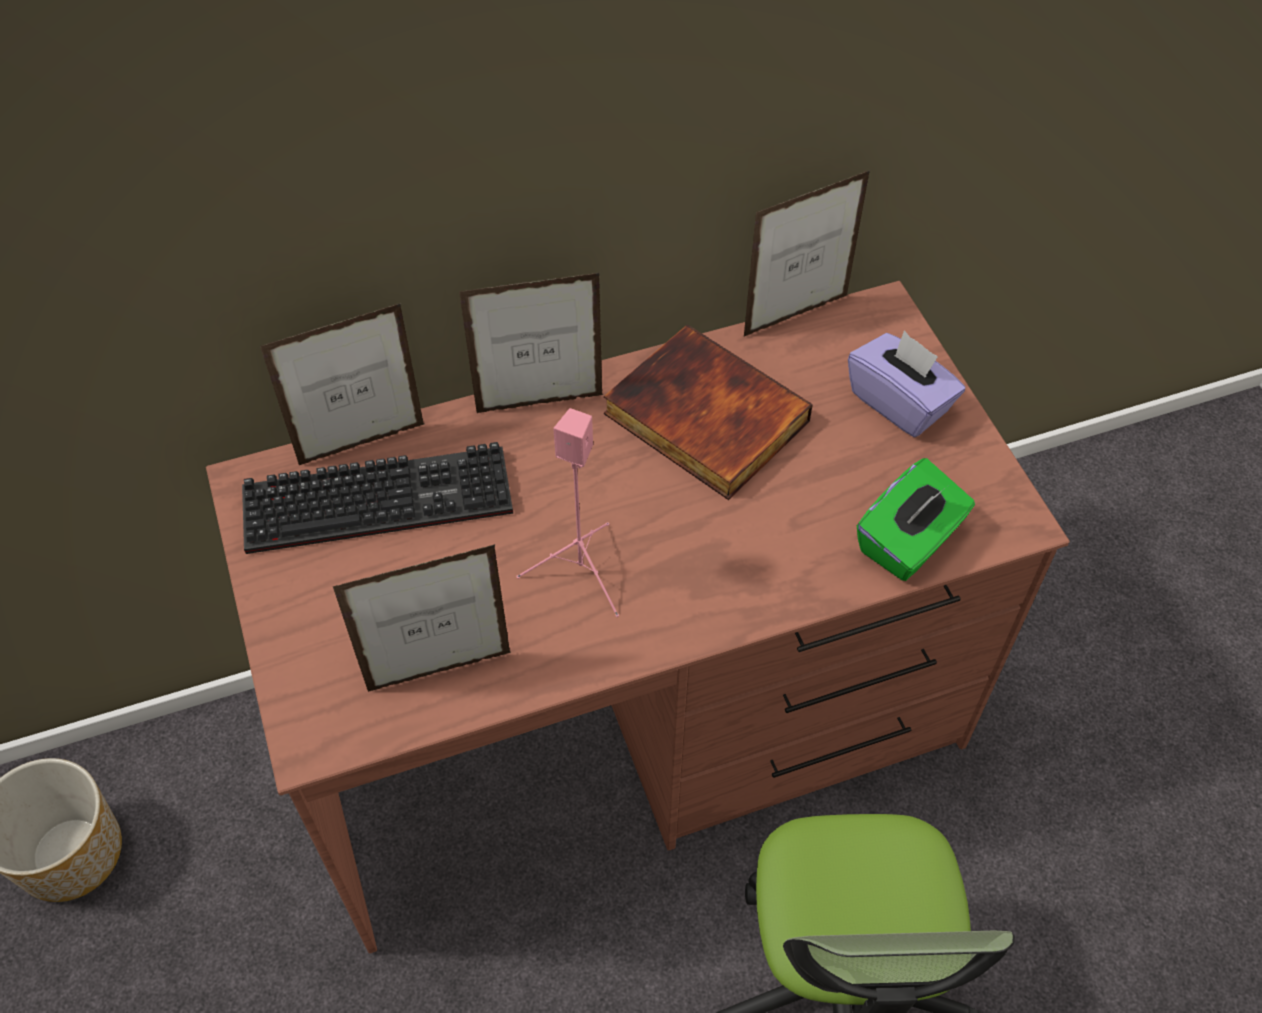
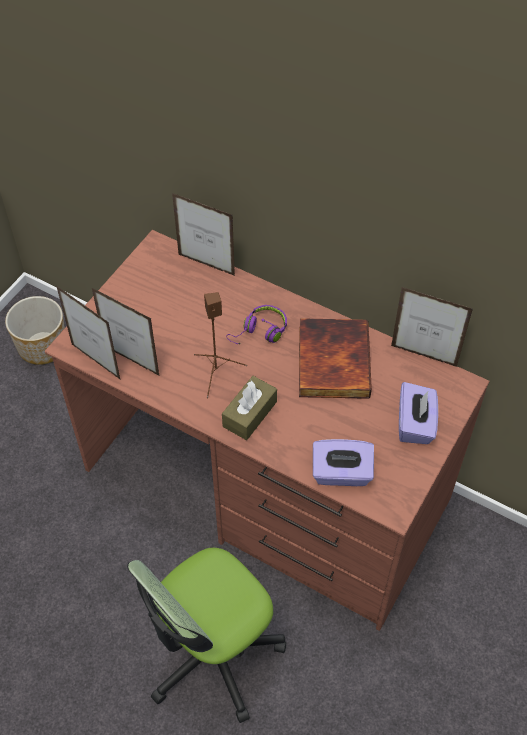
camera: 50 degrees right, 0 degrees up
(382, 497) = (189, 288): keyboard -> none
(540, 404) = (282, 303): picture frame -> picture frame (96, 362)
(563, 465) = (260, 332): none -> purple headphones
(582, 572) = (216, 373): pink speaker -> brown speaker
(701, 581) = (249, 414): none -> brown tissue box
(909, 542) = (341, 474): green tissue box -> purple tissue box

